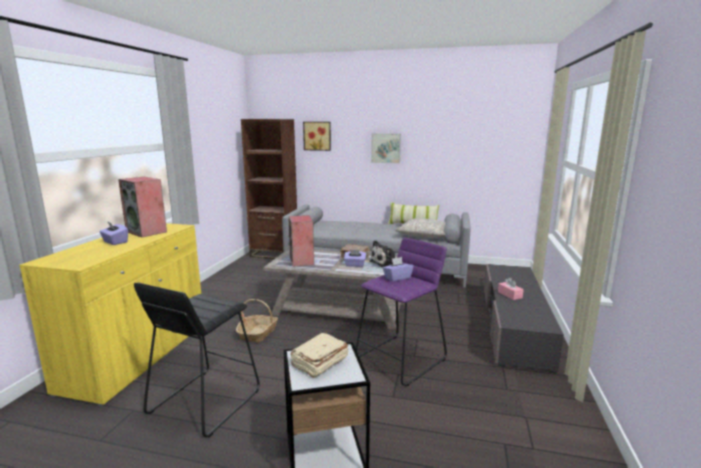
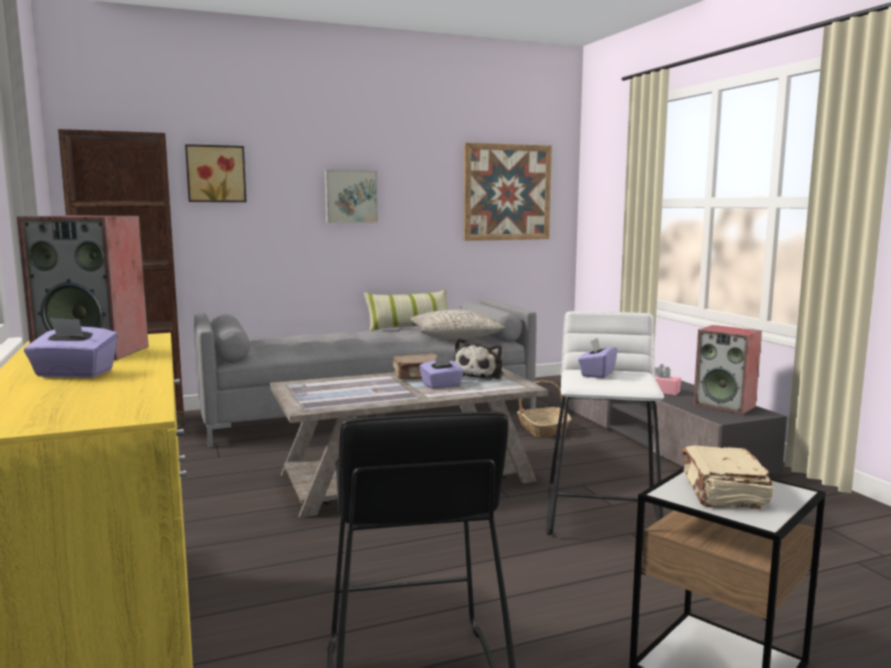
camera: 35 degrees left, 5 degrees down
(258, 333) = (325, 551): basket -> basket (542, 429)
(302, 261) = (343, 395): speaker -> speaker (725, 406)
(400, 359) = (604, 515): purple stool -> white stool
(487, 146) = (507, 192): none -> picture

